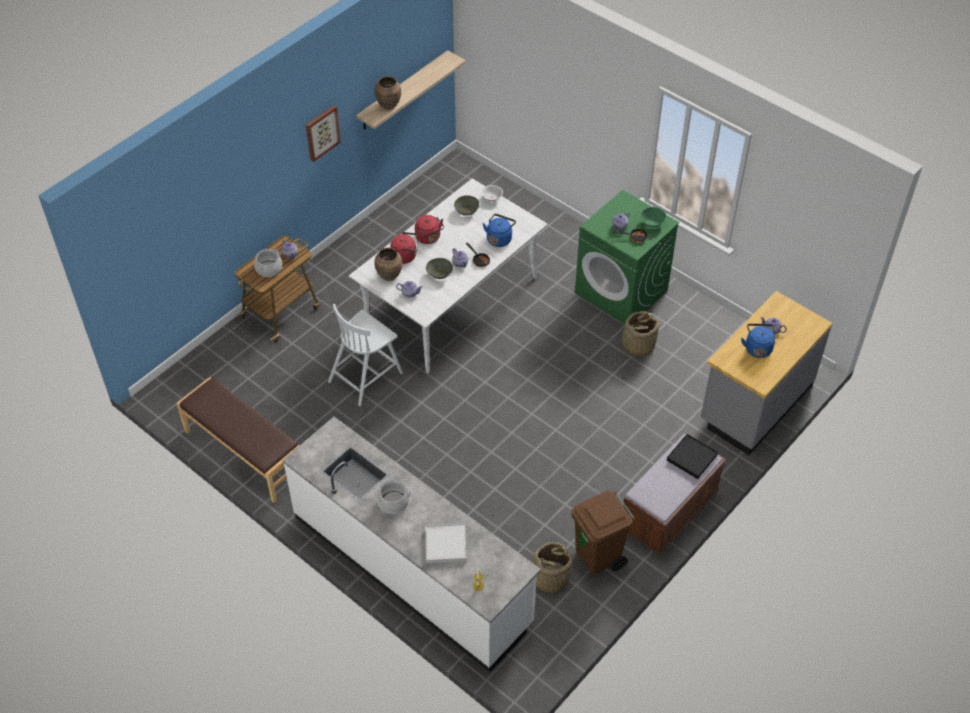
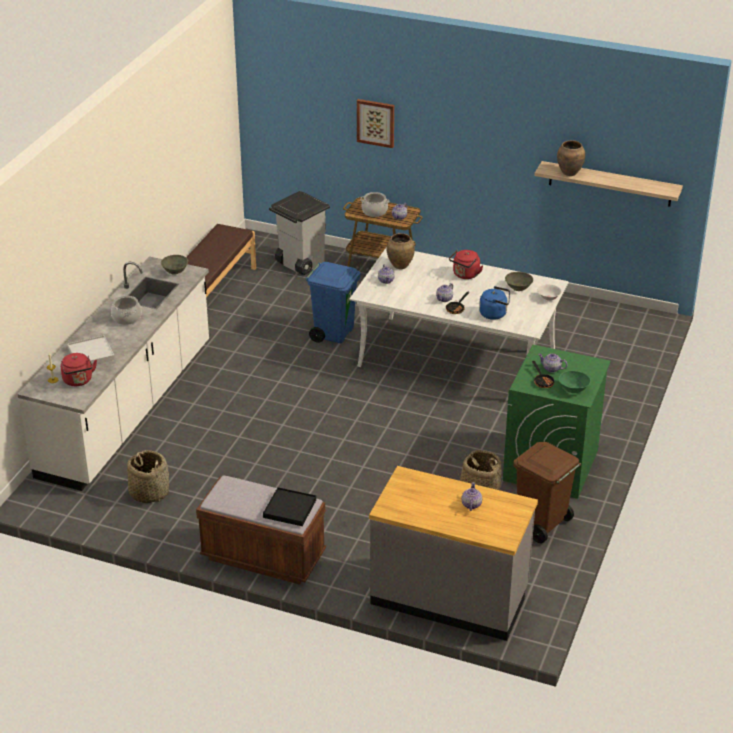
camera: 70 degrees right, 15 degrees down
(229, 369) = (299, 263): none -> grey trash can
(322, 132) = (496, 146): picture -> picture (376, 122)
(366, 376) = (333, 333): white chair -> blue trash can
(405, 256) = (432, 268): red kettle -> red kettle (78, 381)
(439, 274) = (421, 291): grey bowl -> grey bowl (174, 271)
(598, 557) = (186, 518): brown trash can -> brown trash can (541, 525)
(757, 348) = (437, 498): blue kettle -> none

